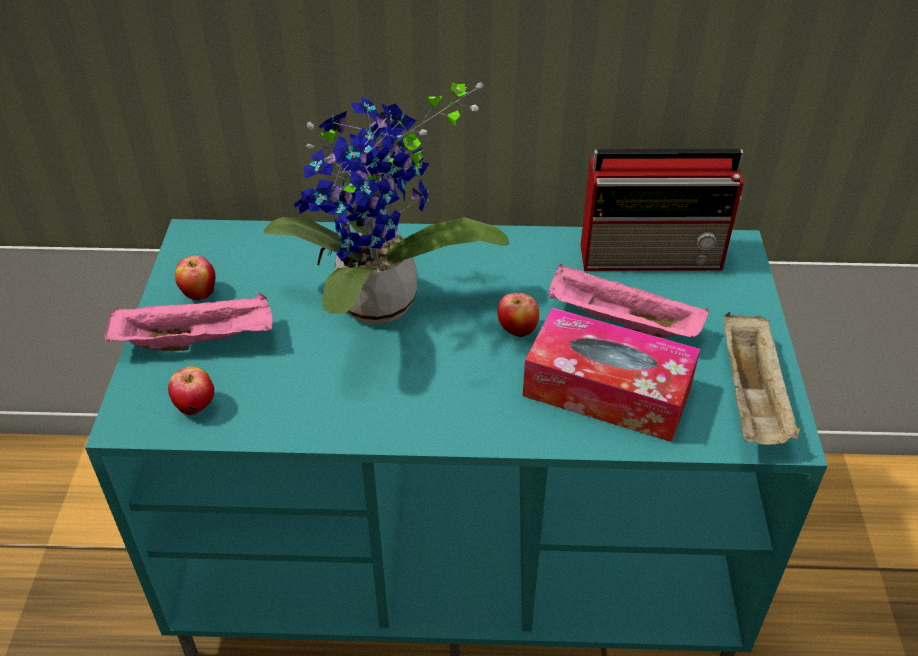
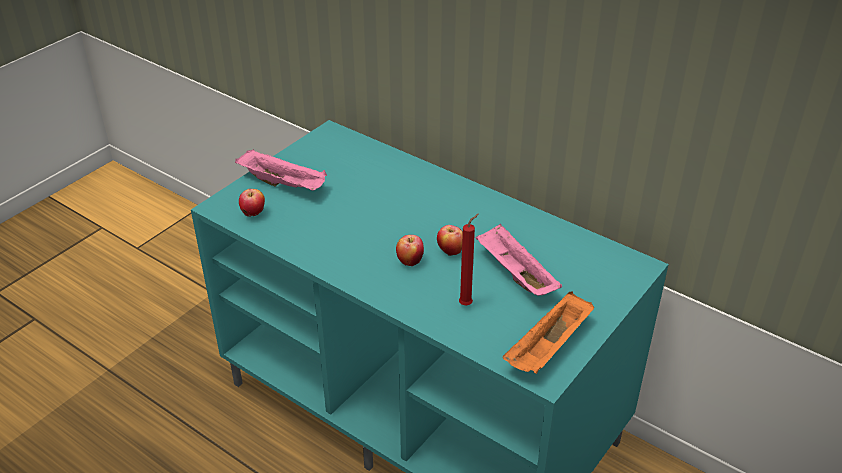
camera: 35 degrees right, 5 degrees down
(199, 293) = (306, 162): apple -> apple (410, 261)
(379, 309) = (387, 208): potted plant -> none
(607, 390) = (467, 304): tissue box -> red candle
(653, 255) = (578, 248): radio -> none
(752, 399) = (548, 348): beige tray -> orange tray

